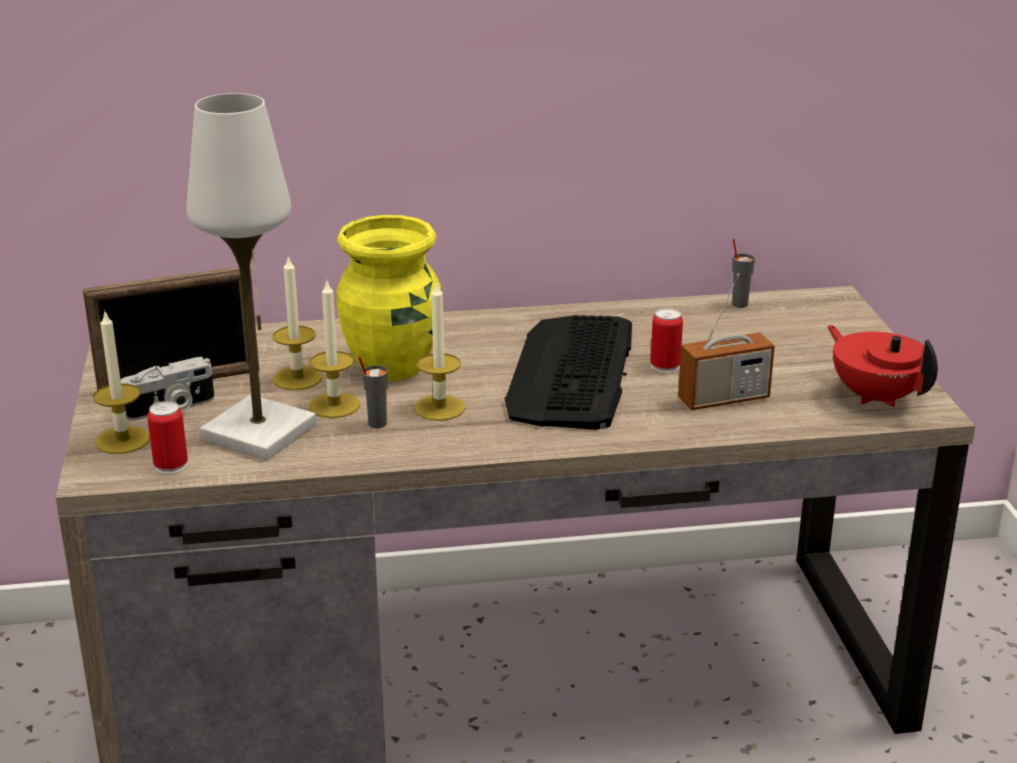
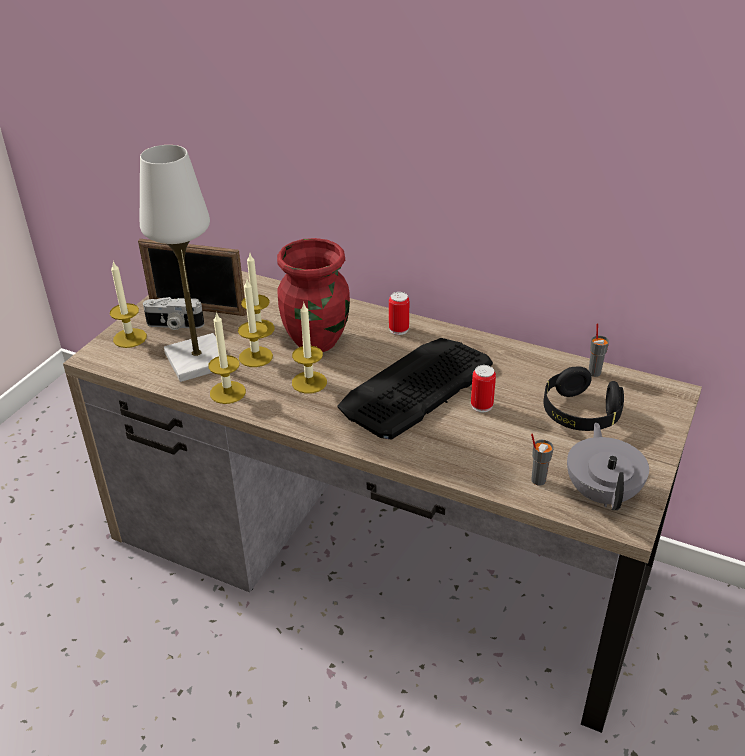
camera: 35 degrees right, 10 degrees up
(171, 465) = (132, 365): can -> can (398, 329)
(348, 450) = (227, 392): none -> candle
(376, 423) = (263, 379): grey cup -> grey cup (538, 480)
(393, 367) = (317, 341): yellow vase -> red vase
(723, 399) = (490, 448): radio -> none
(772, 342) = (579, 414): none -> black headphones
(876, 396) = (602, 492): red teapot -> grey teapot

